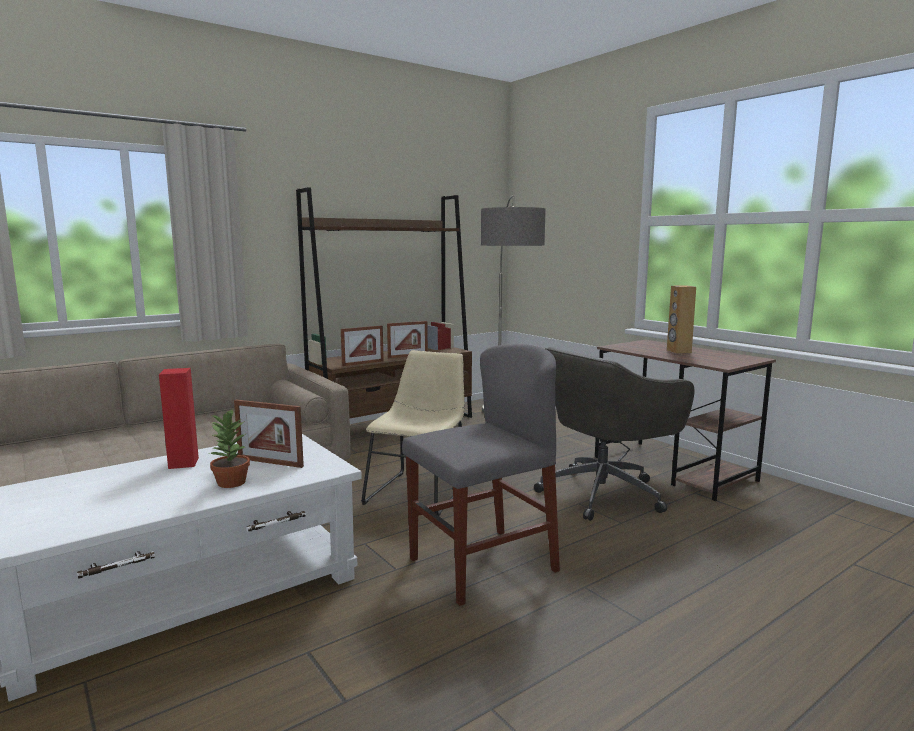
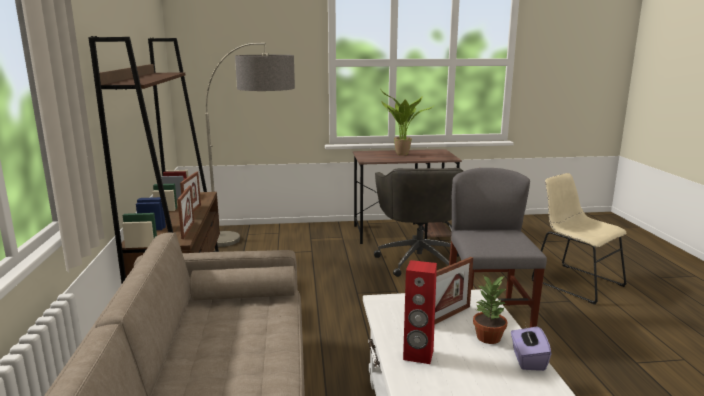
camera: 60 degrees left, 5 degrees up
(188, 503) = (528, 359): none -> purple tissue box
(420, 491) = (352, 313): beige chair -> beige chair (574, 282)
(678, 351) = (402, 155): brown speaker -> potted plant

